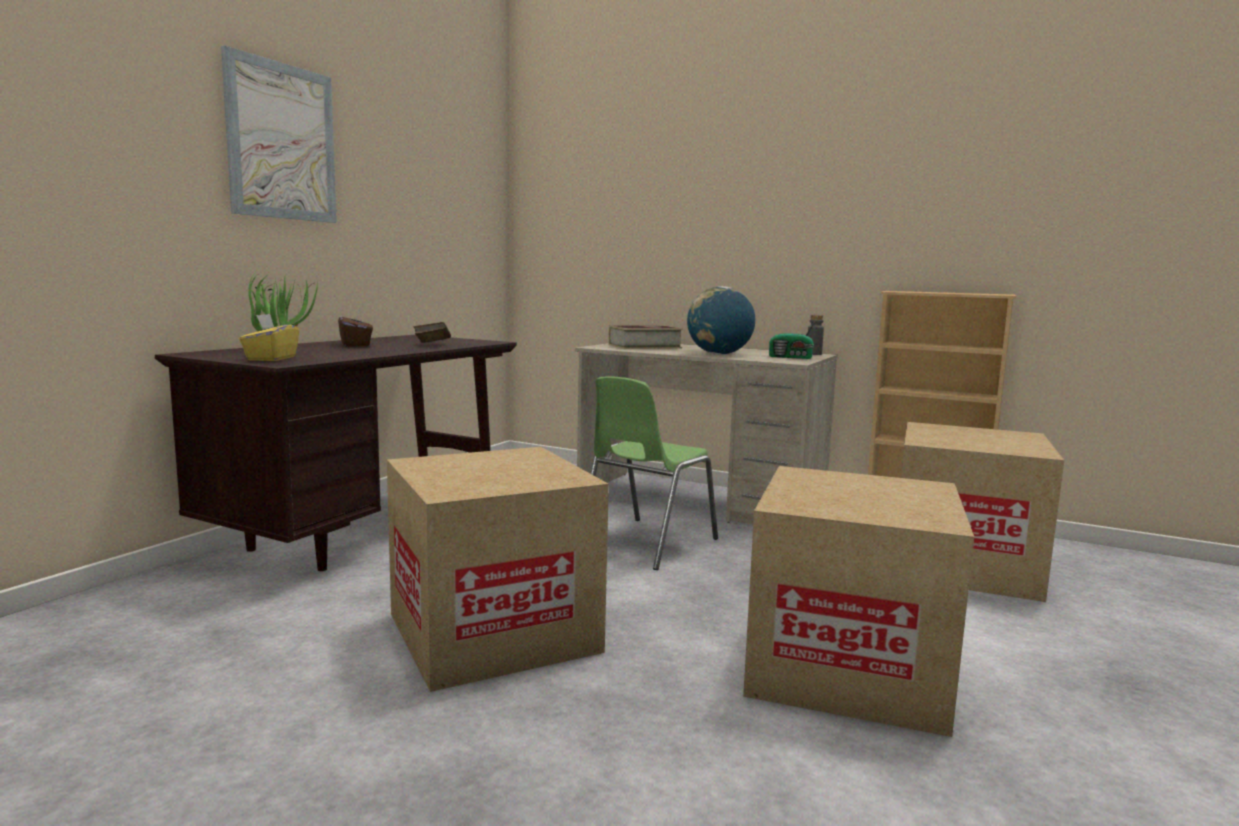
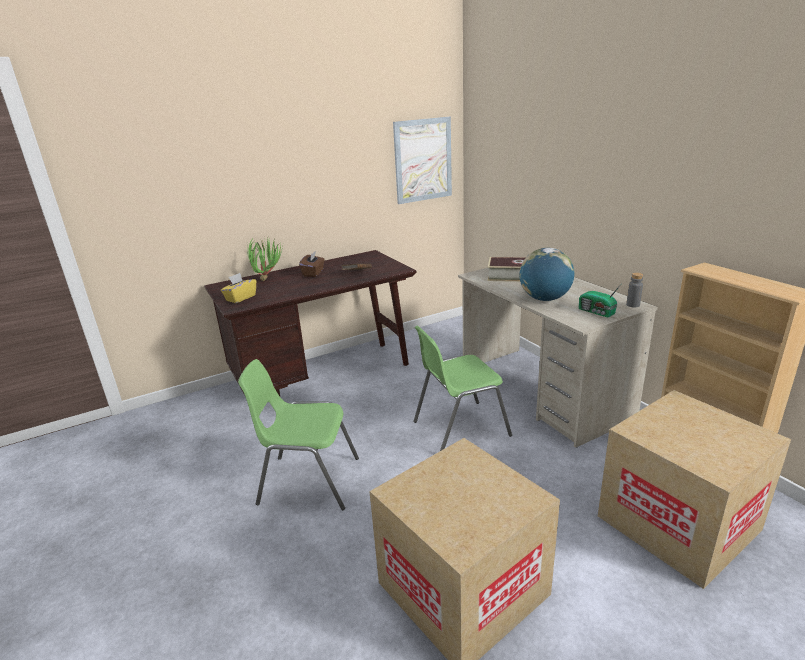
camera: 35 degrees right, 15 degrees up
(281, 142) = (269, 151): picture -> picture (423, 160)
(493, 632) = (308, 481): cardboard box -> green chair

